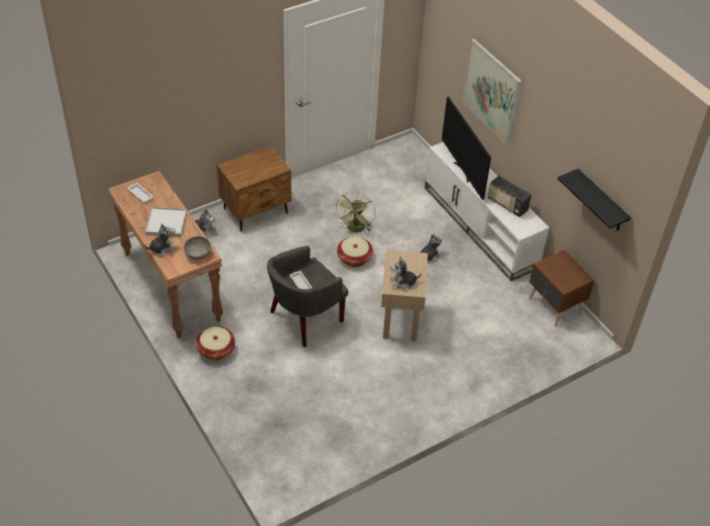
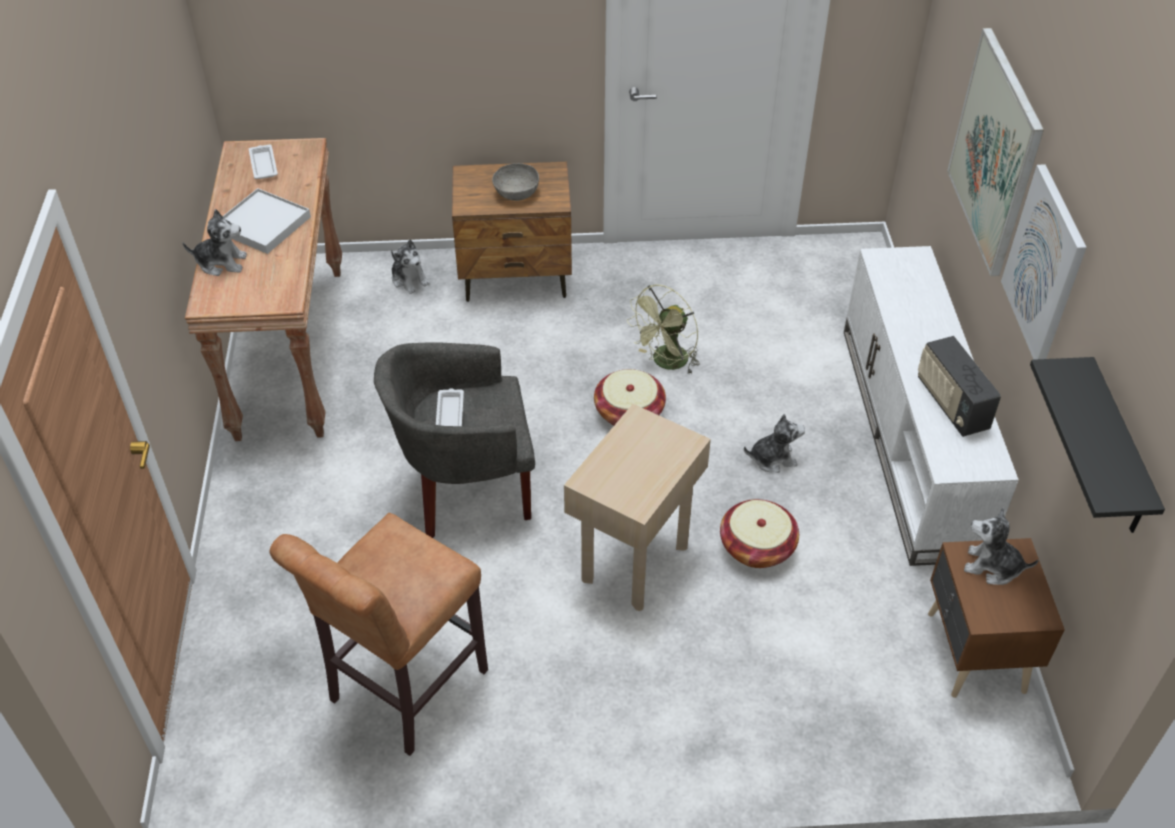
camera: 30 degrees right, 0 degrees up
(198, 253) = (271, 290): grey bowl -> grey bowl (516, 192)
(216, 350) = (278, 484): basket -> basket (757, 547)
(339, 412) = (402, 691): none -> brown stool
(403, 283) = (619, 480): plush toy -> plush toy (992, 567)
(463, 172) = (899, 313): television -> none
(538, 136) = (1045, 265): none -> picture

